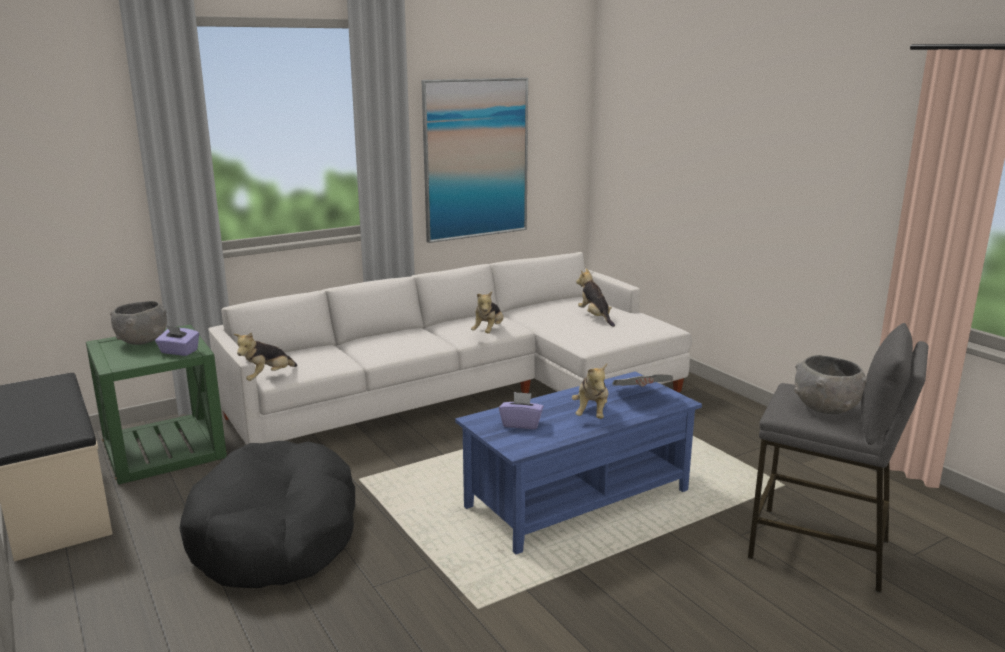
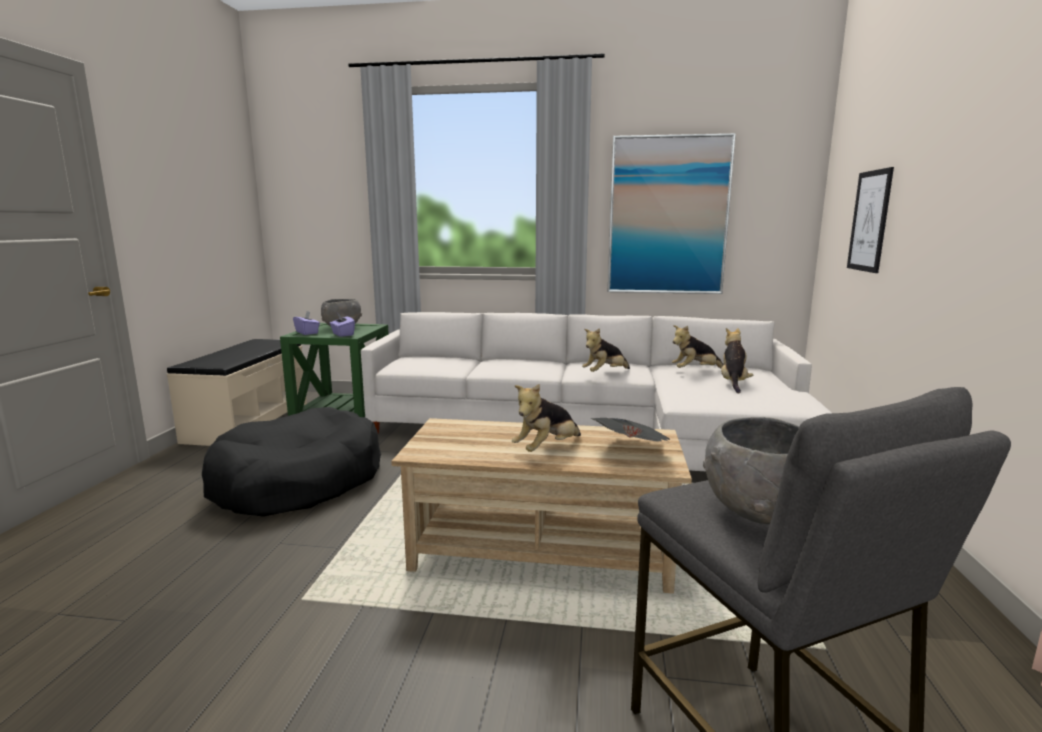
camera: 40 degrees right, 5 degrees down
(267, 377) = (387, 366): plush toy -> plush toy (695, 371)
(521, 424) = (466, 437): purple tissue box -> purple tissue box (307, 332)
(578, 498) = (542, 550): blue coffee table -> beige coffee table
(661, 167) = (869, 221): none -> picture

